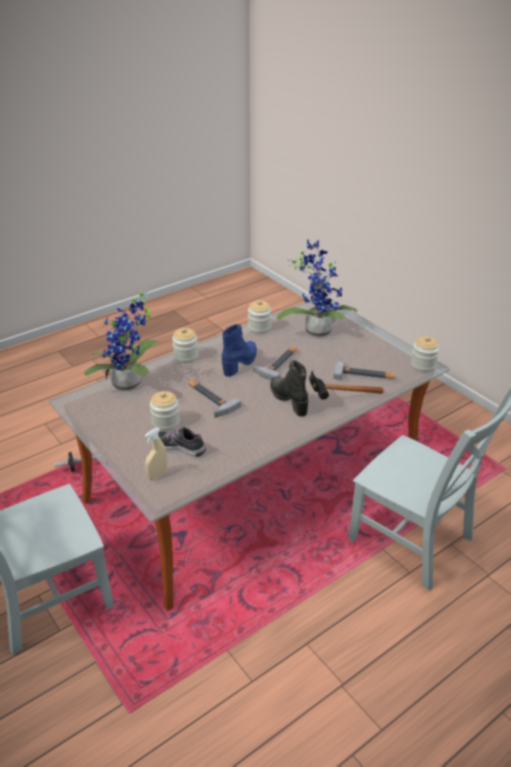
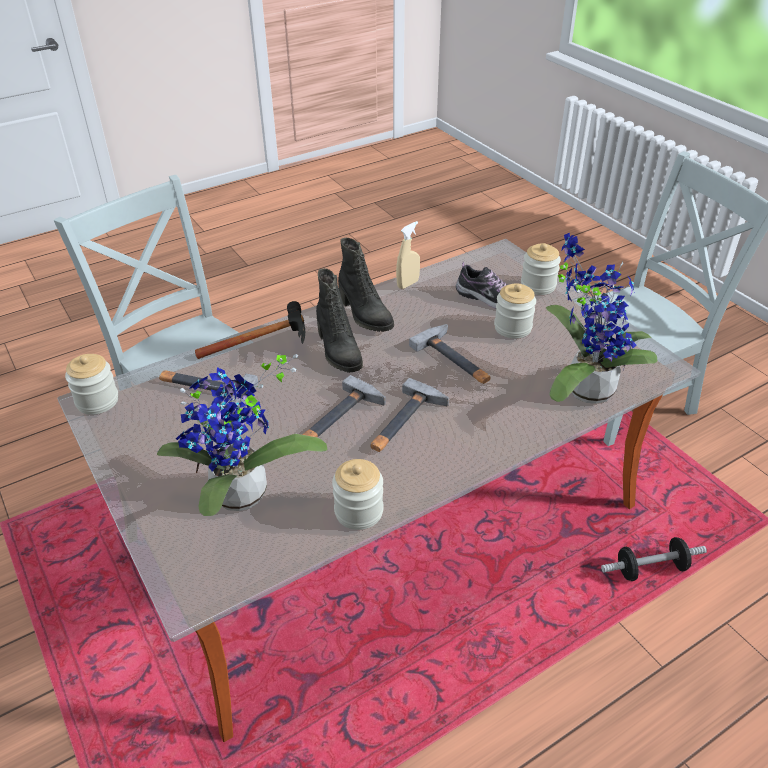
camera: 175 degrees left, 5 degrees up
(157, 474) = (508, 272): beige spray bottle -> beige spray bottle (408, 284)
(186, 356) = (503, 441): jar -> jar (538, 286)
(240, 363) = (404, 422): blue boot -> hammer
(276, 428) = (364, 315): none -> black boot

